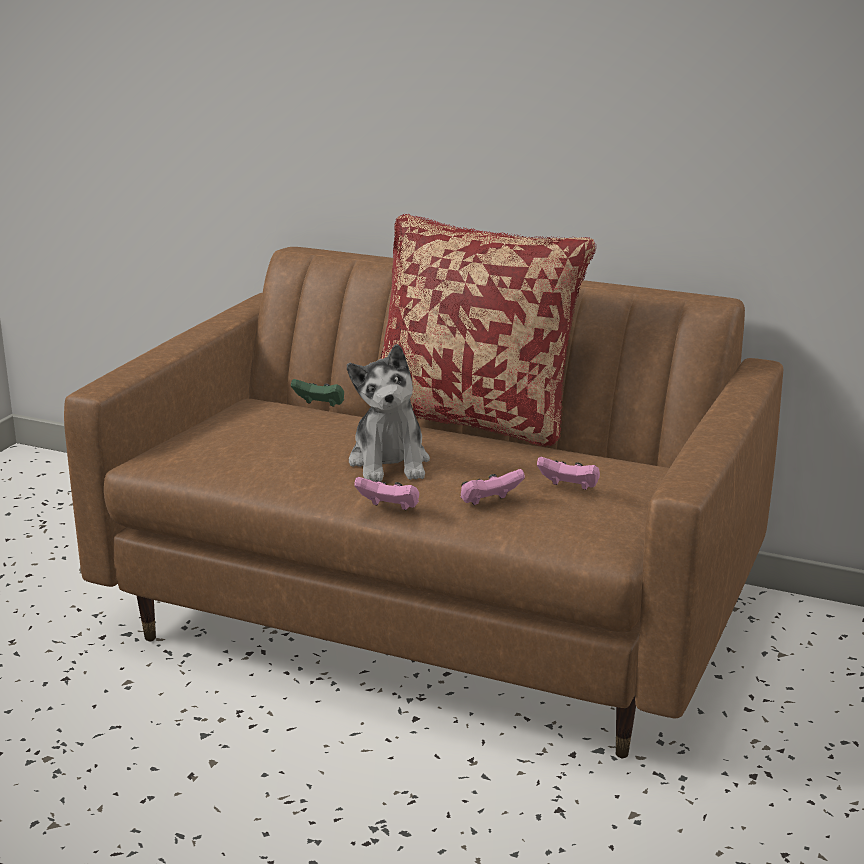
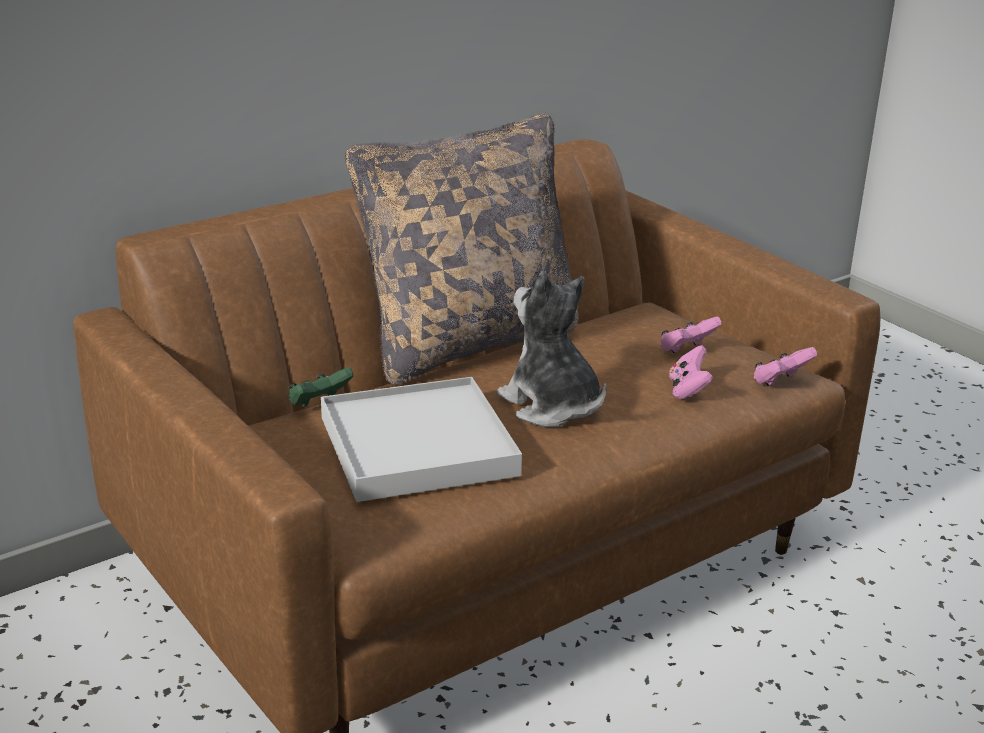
camera: 60 degrees left, 5 degrees up
(273, 438) = (418, 446): none -> white tray
(389, 508) = (655, 438): pink game controller -> pink game controller (780, 381)
(390, 463) = (551, 406): plush toy -> plush toy turned 150 degrees counterclockwise
(474, 425) = (472, 347): red pillow -> grey pillow

